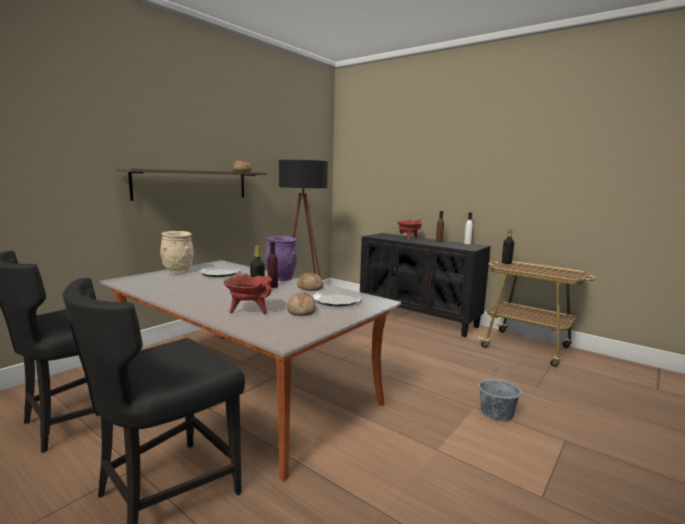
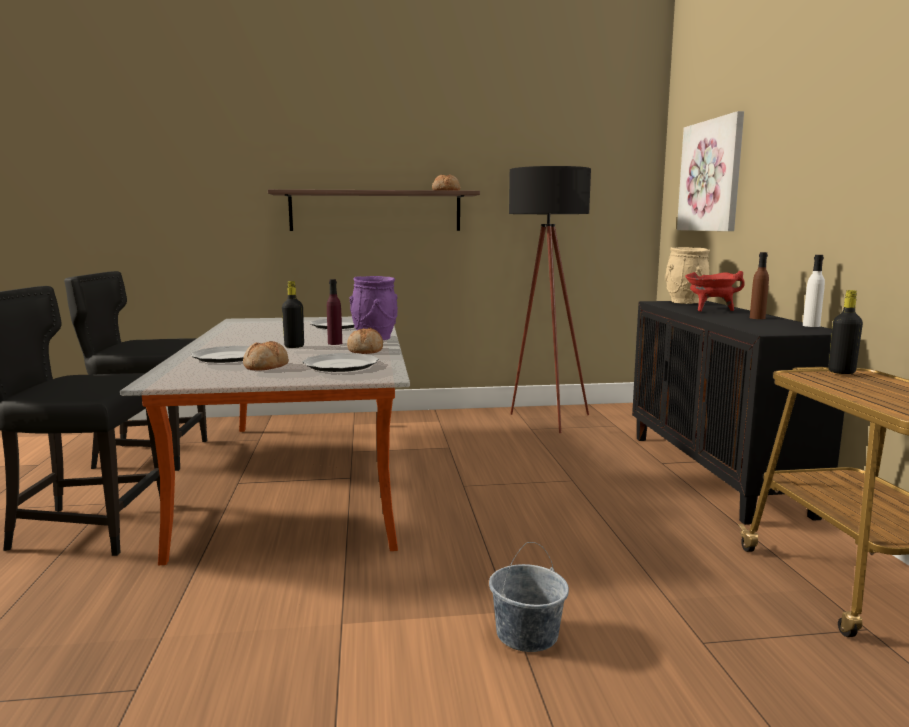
camera: 45 degrees right, 0 degrees up
(178, 272) = (305, 320): beige vase -> beige vase (684, 302)
(249, 310) = (229, 357): red cooking pot -> plate
(378, 169) = (711, 176): none -> picture

